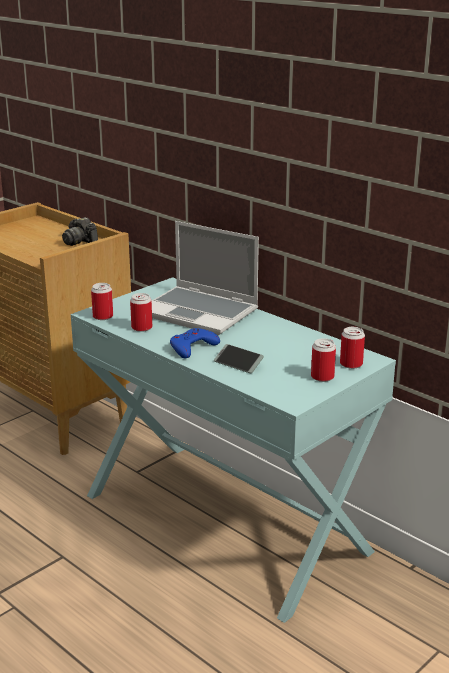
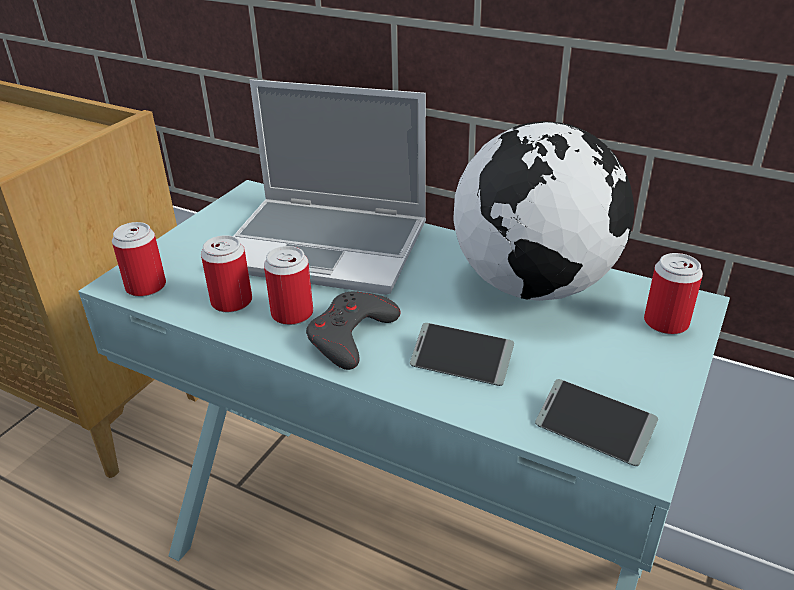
camera: 15 degrees left, 10 degrees up
(79, 241) = (66, 136): camera -> none
(192, 347) = (351, 335): blue game controller -> grey game controller
(281, 392) = (593, 430): none -> phone
(296, 341) = (534, 285): none -> globe
(322, 377) = (640, 367): can -> can (292, 314)

